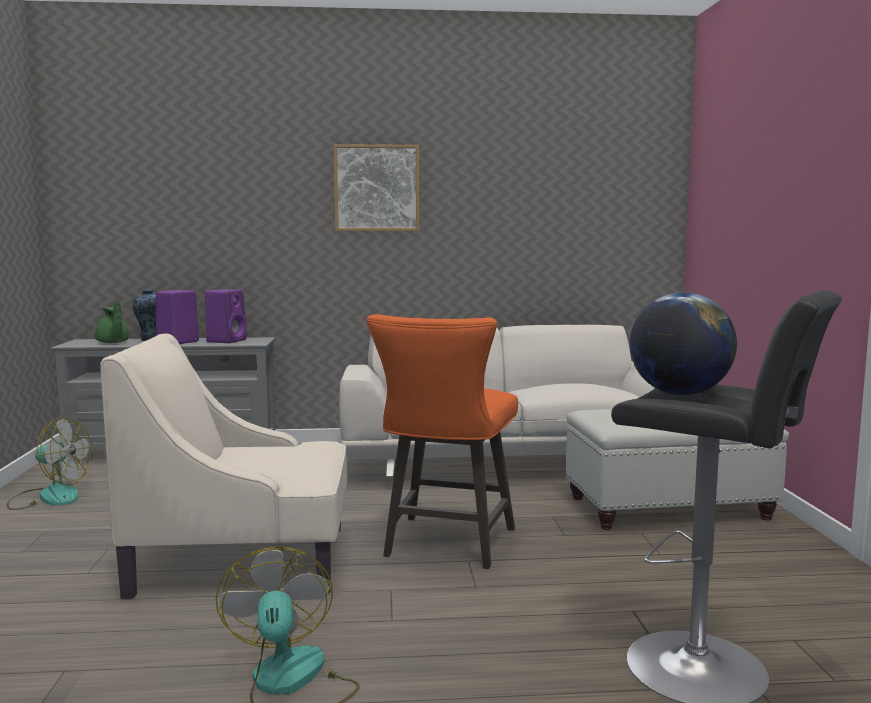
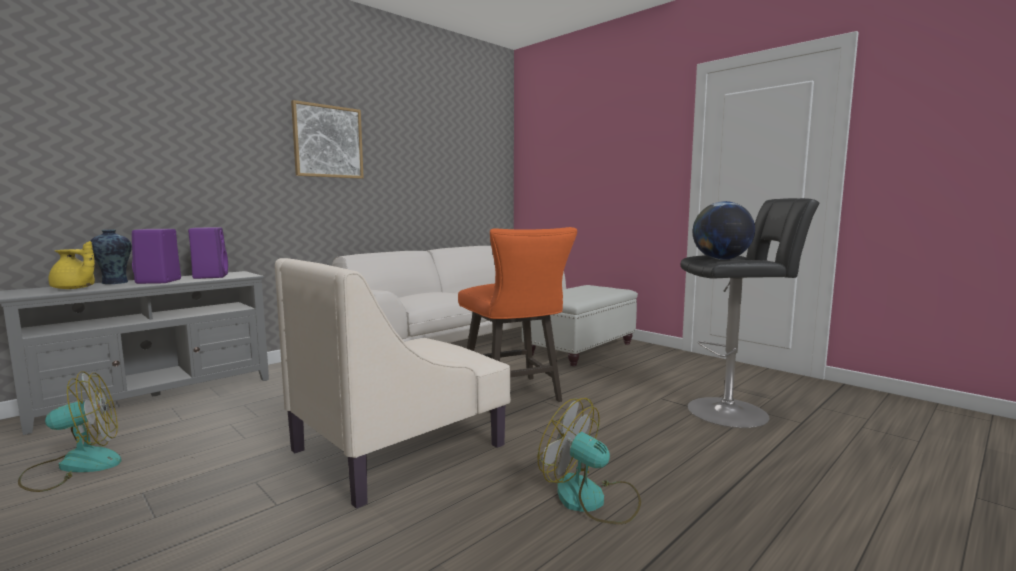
camera: 40 degrees left, 0 degrees up
(112, 343) = (74, 288): green teapot -> yellow teapot

